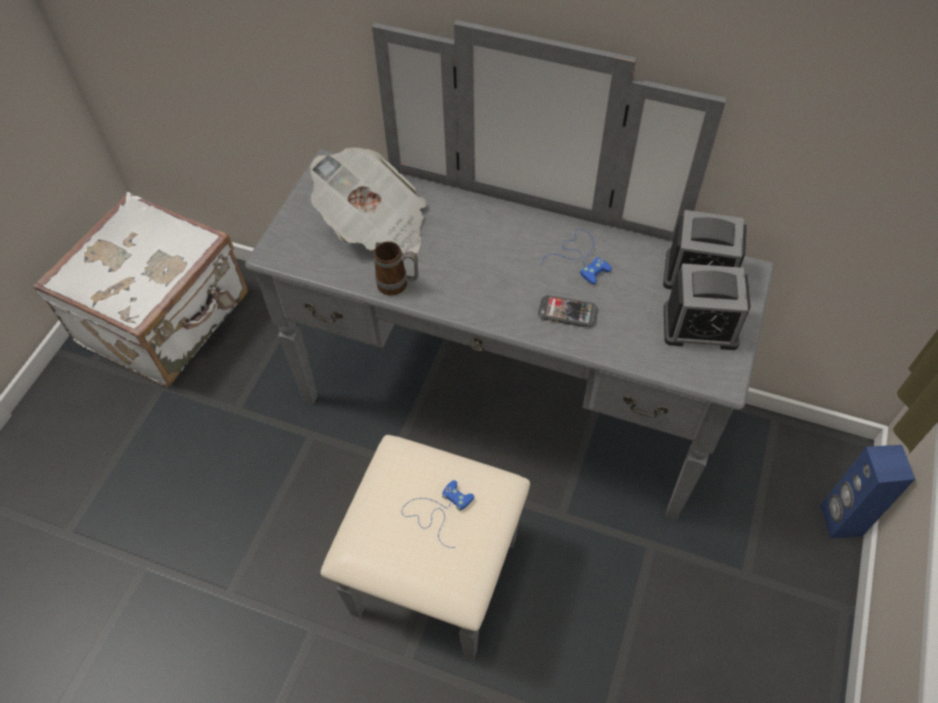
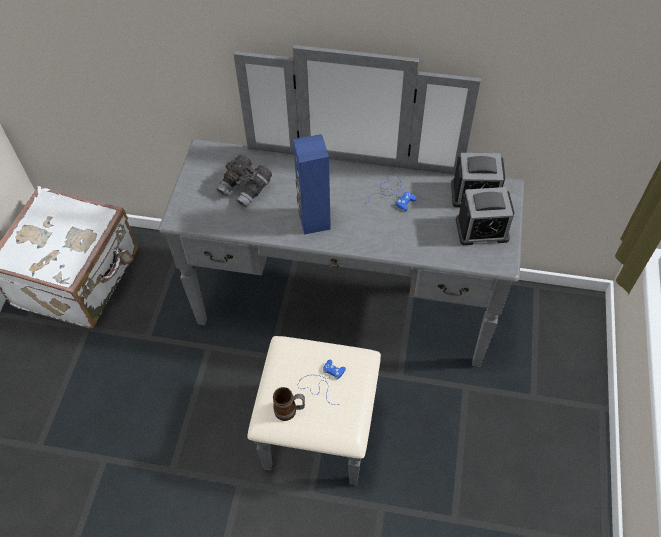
camera: 10 degrees left, 0 degrees up
(375, 224) = (245, 188): newspaper -> grey binoculars
(398, 285) = (272, 229): mug -> mug (290, 411)
(567, 313) = (392, 232): phone -> none
(840, 520) = (590, 350): blue speaker -> blue speaker (313, 220)

